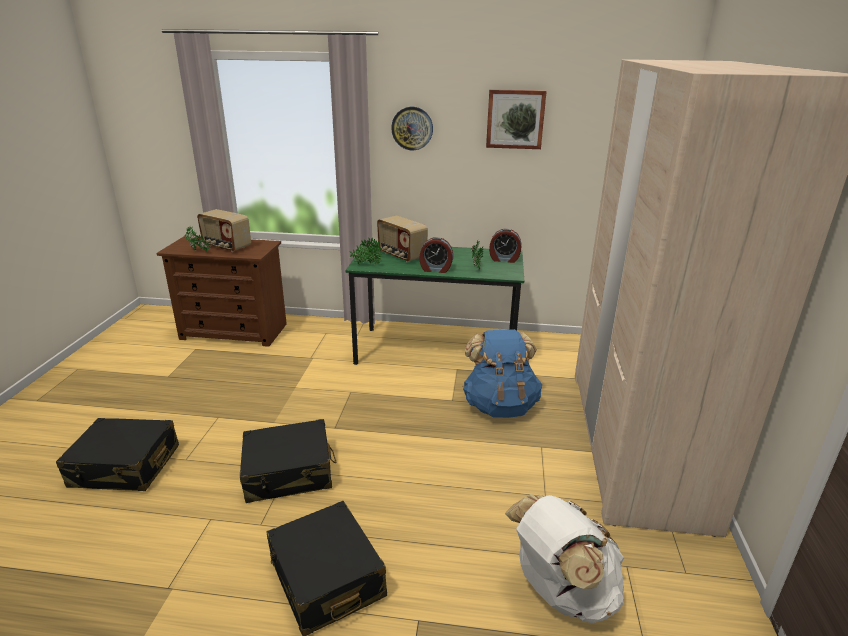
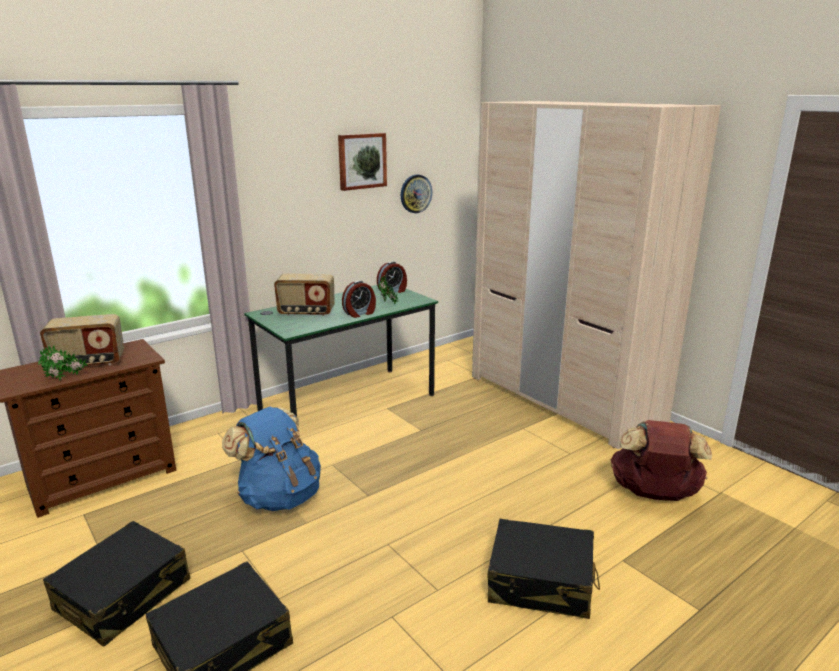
camera: 45 degrees left, 5 degrees down
(289, 473) = (392, 545): black suitcase -> black suitcase (124, 595)
(366, 264) = (293, 328): potted plant -> none
(412, 128) = (271, 181): wall clock -> wall clock (415, 193)
(500, 405) = (458, 417): blue backpack -> blue backpack (279, 496)
(561, 591) = (654, 494): white backpack -> brown backpack

